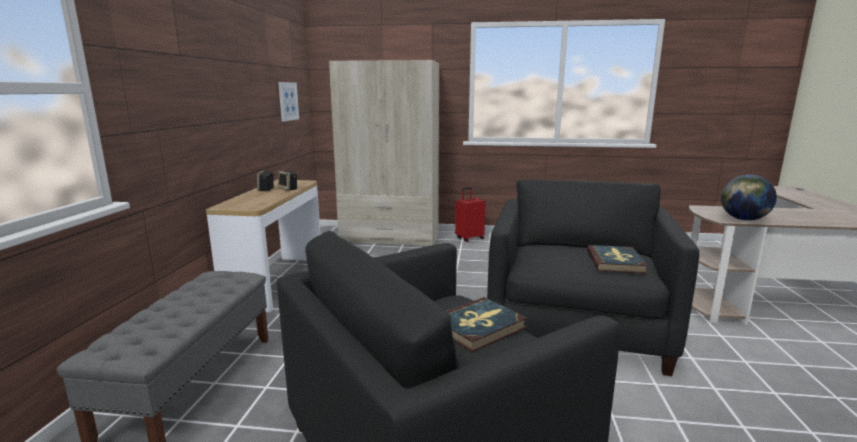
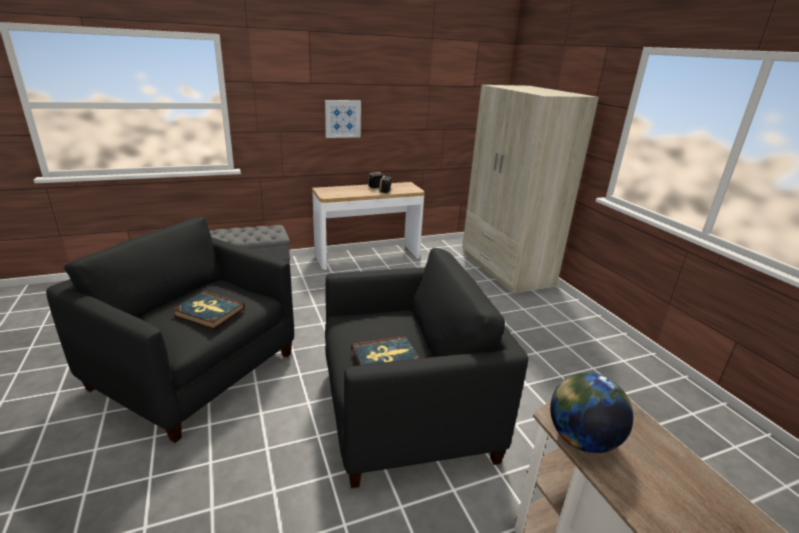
camera: 60 degrees right, 10 degrees up
(287, 101) = (453, 117): picture -> picture (342, 118)
(469, 238) = (560, 307): red suitcase -> none

